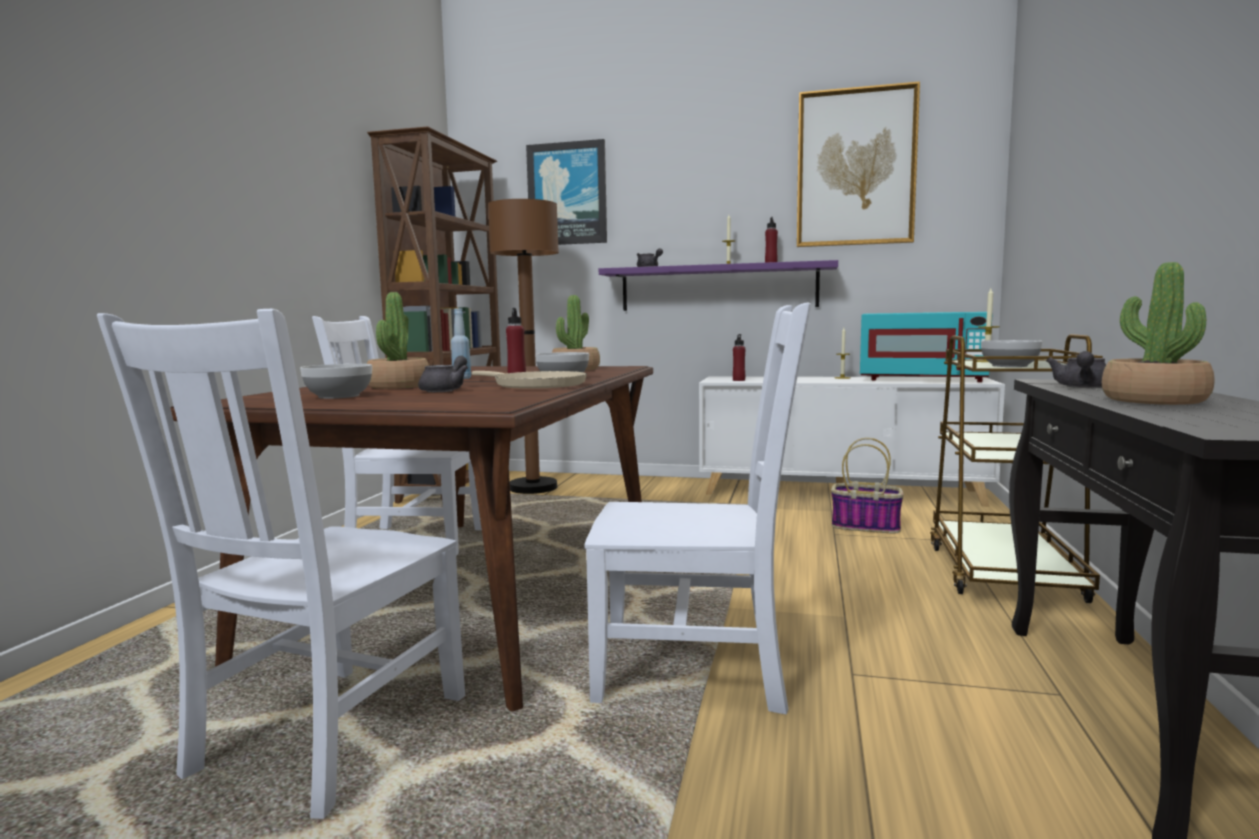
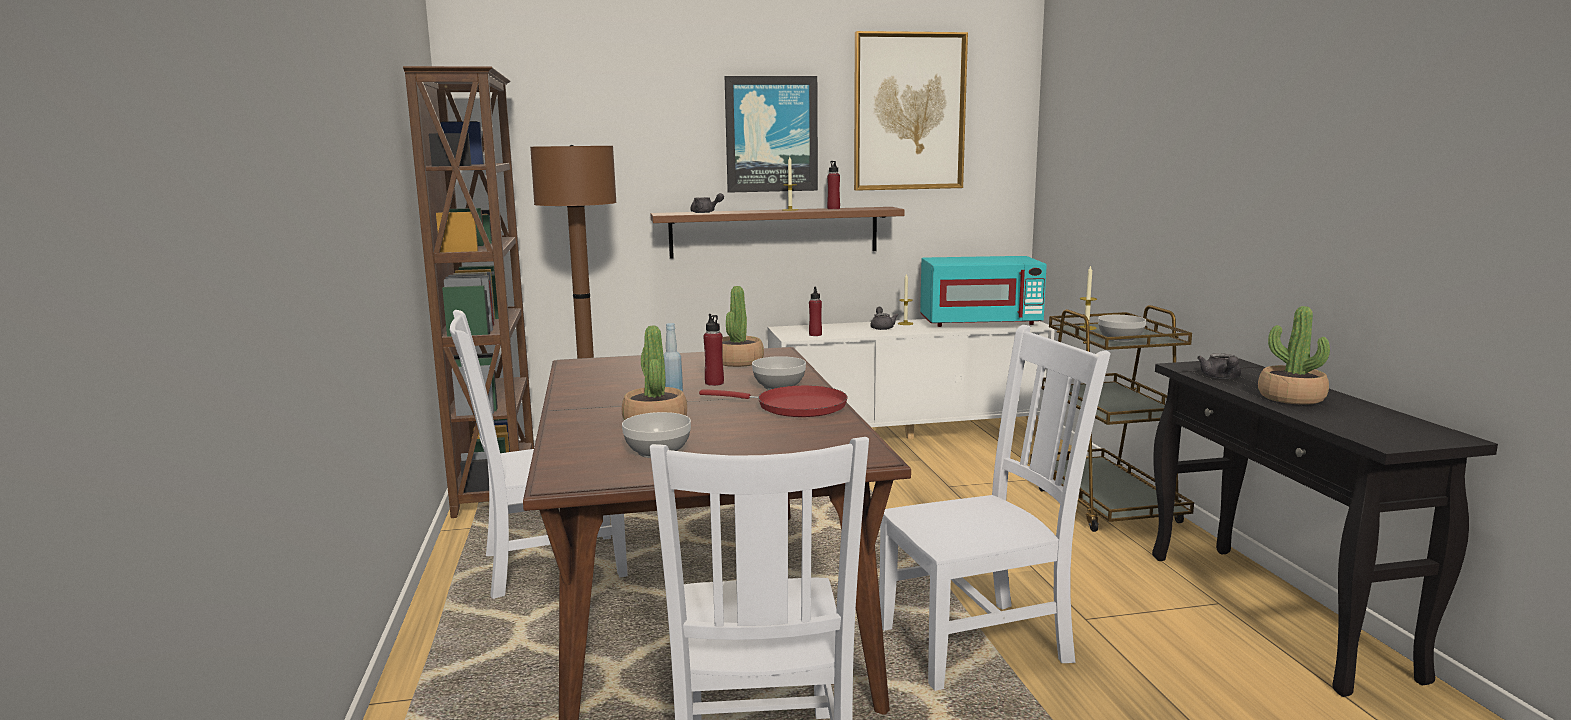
camera: 25 degrees left, 5 degrees up
(446, 390) = (732, 426): grey teapot -> grey teapot (882, 327)
(535, 385) = (794, 407): beige frying pan -> red frying pan
(567, 194) = (597, 123): picture -> picture (771, 134)
(718, 287) = (774, 232): purple shelf -> brown shelf
(866, 526) = (967, 473): basket -> none

